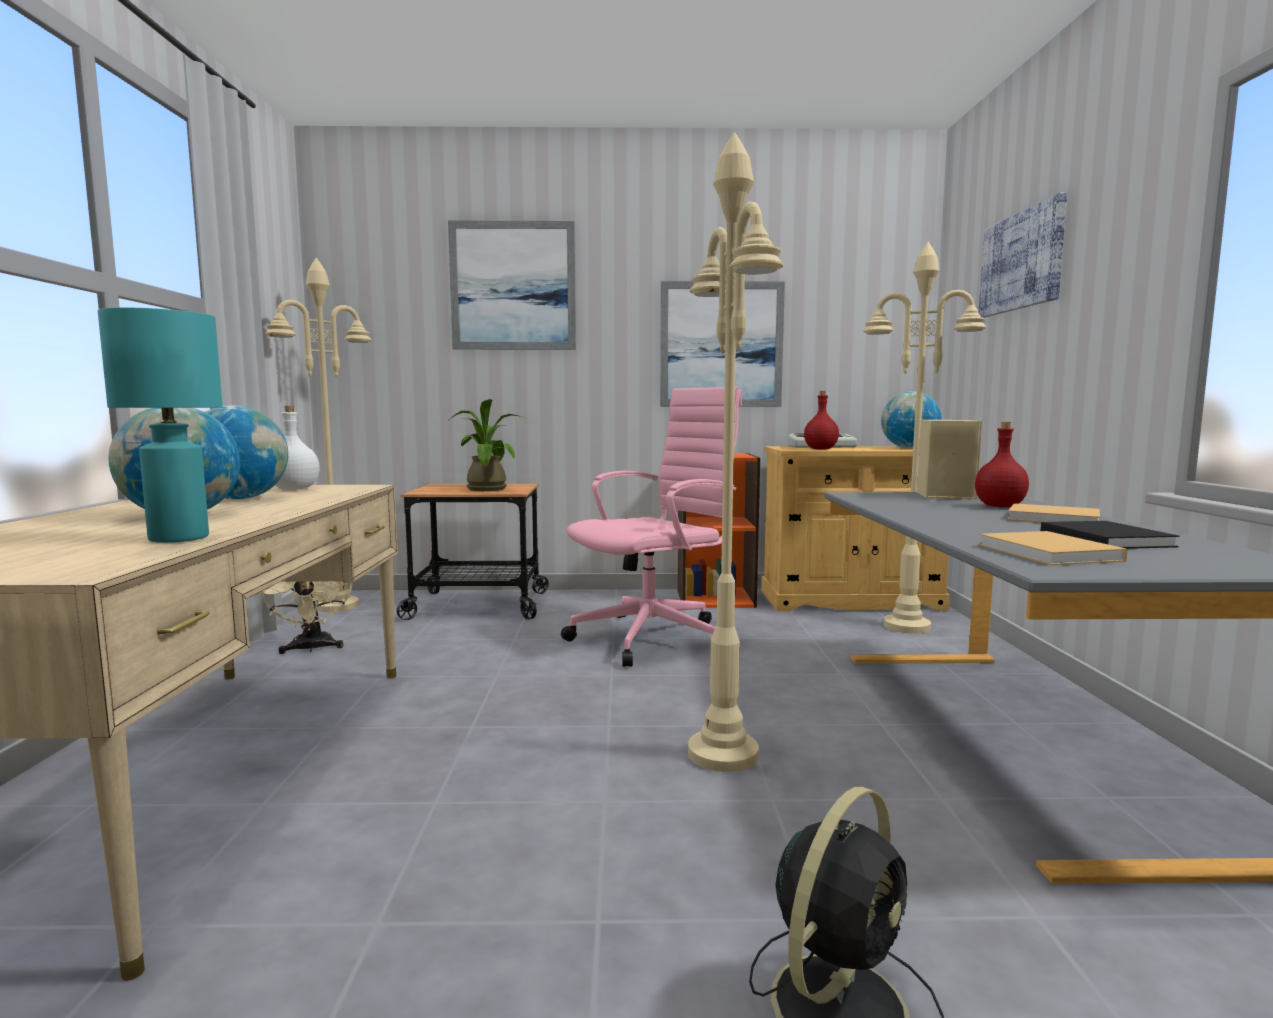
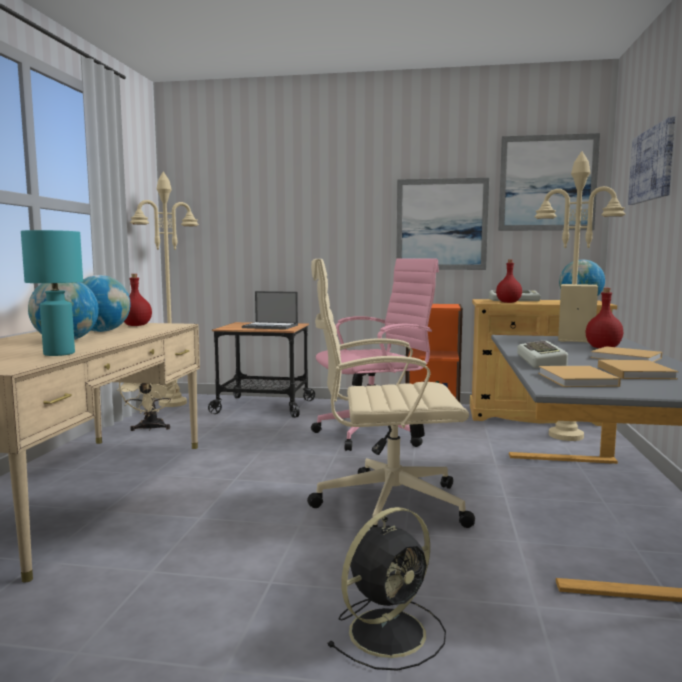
camera: 10 degrees right, 0 degrees up
(295, 489) = (136, 325): white bottle -> red bottle
(488, 488) = (271, 326): potted plant -> laptop
(513, 286) = (294, 185): picture -> picture (547, 183)
(722, 753) = (386, 505): beige floor lamp -> beige office chair
(955, 527) = (543, 361): none -> keyboard
(1102, 538) = (634, 372): black book -> beige book

